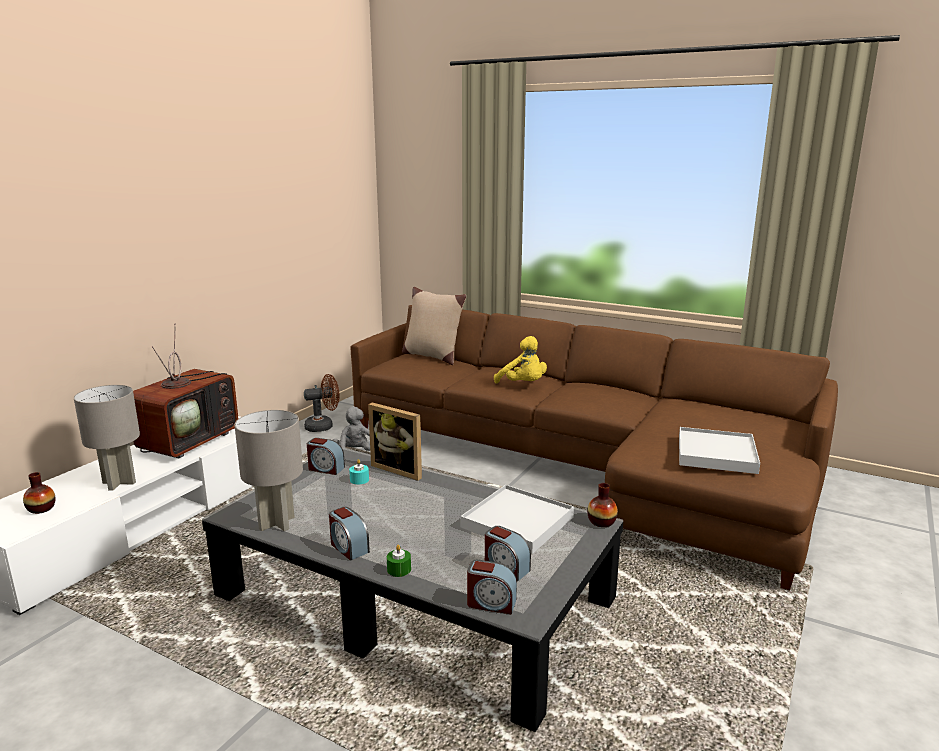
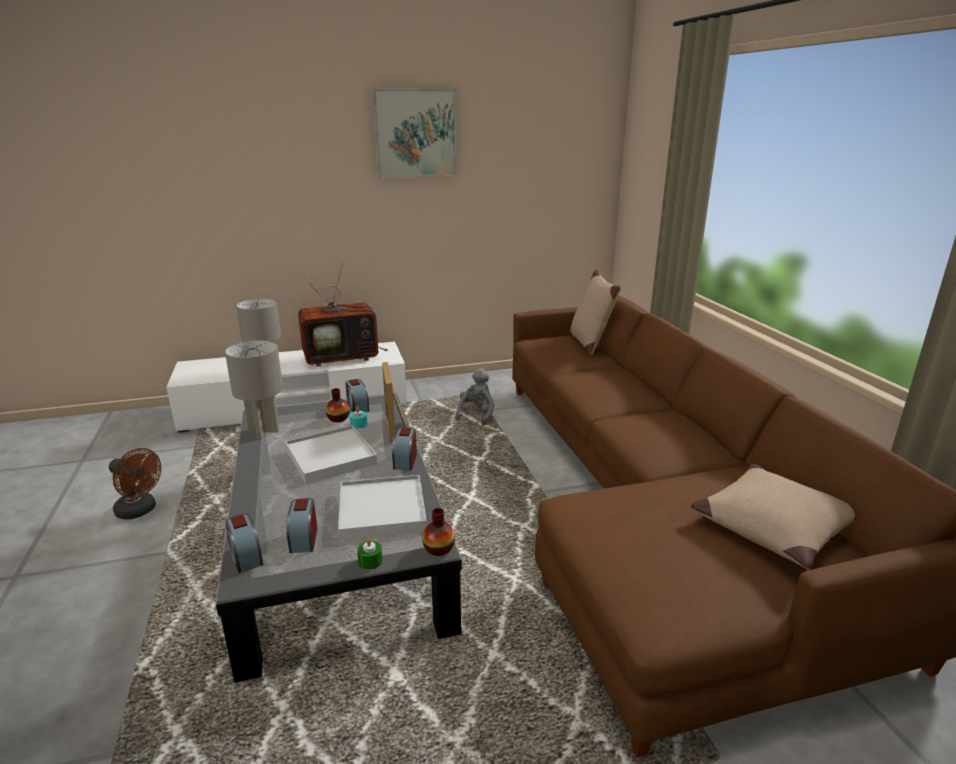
camera: 45 degrees right, 5 degrees up
(41, 509) = (214, 371): vase -> vase (338, 418)
(215, 163) = (415, 133): none -> picture
(323, 426) = (495, 381): brown fan -> brown fan (140, 511)
(348, 547) = (261, 468): alarm clock -> alarm clock (405, 461)
(399, 569) = (253, 499): green candle -> green candle (370, 561)
(523, 385) = (611, 395): yellow plush toy -> none
(716, 454) = (649, 547): white tray -> white tray (330, 457)
(736, 419) = (772, 525): none -> beige pillow

